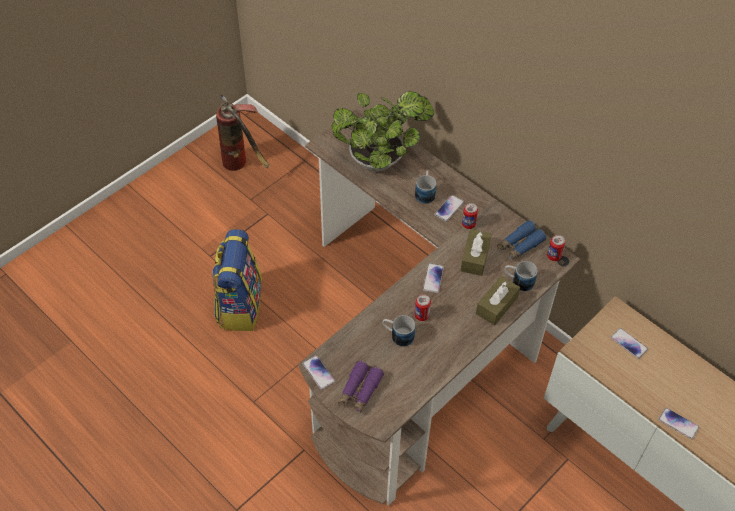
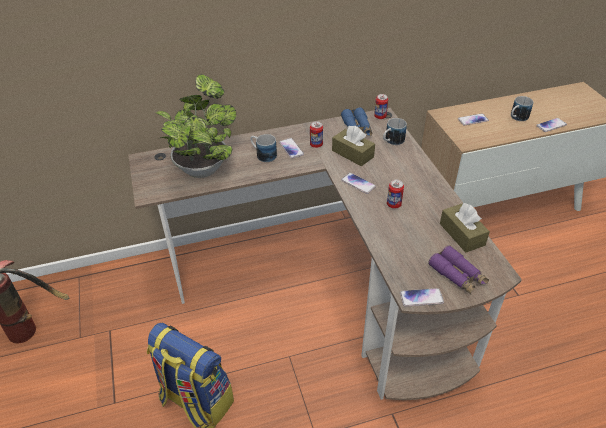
camera: 60 degrees left, 10 degrees down
(397, 335) = (407, 227): mug -> mug (517, 118)
(496, 305) = (409, 160): brown tissue box -> brown tissue box (462, 234)

